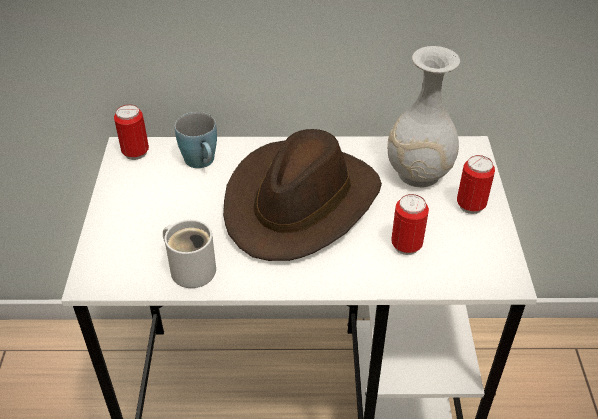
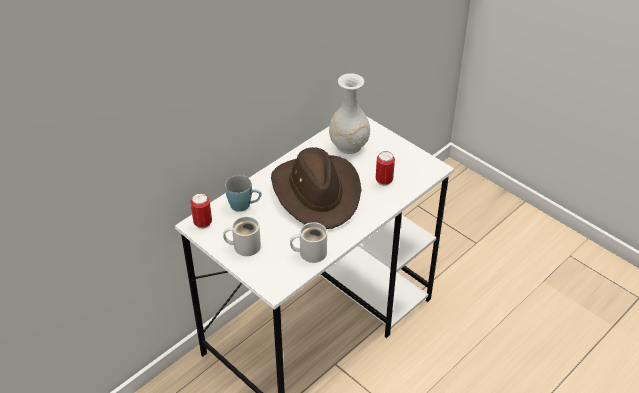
camera: 45 degrees left, 0 degrees up
(137, 206) = (244, 245): none -> white mug
(470, 205) = (387, 146): can -> none

